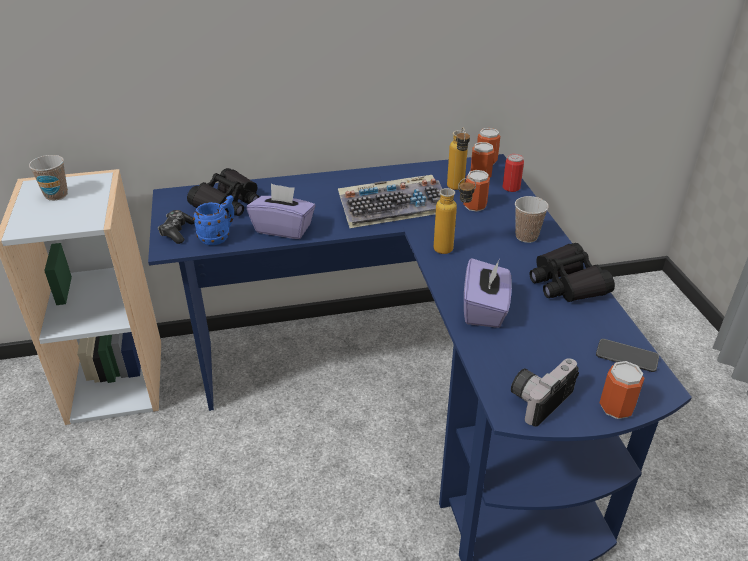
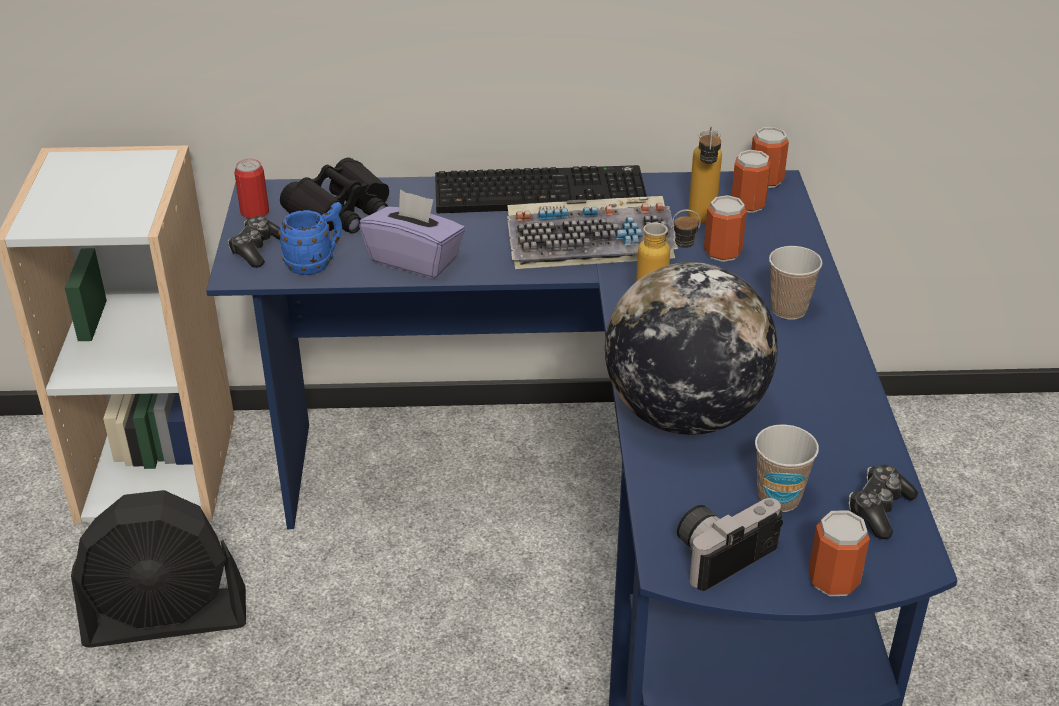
camera: 10 degrees right, 0 degrees up
(56, 195) = (91, 178): cup -> cup (778, 498)
(139, 481) = (167, 618): none -> black fan
(352, 179) = (541, 191): none -> keyboard
(485, 309) = (684, 415): purple tissue box -> globe
(511, 188) = (791, 228): can -> can (254, 212)
(566, 283) = (826, 389): black binoculars -> none
(626, 356) = (879, 509): phone -> game controller

